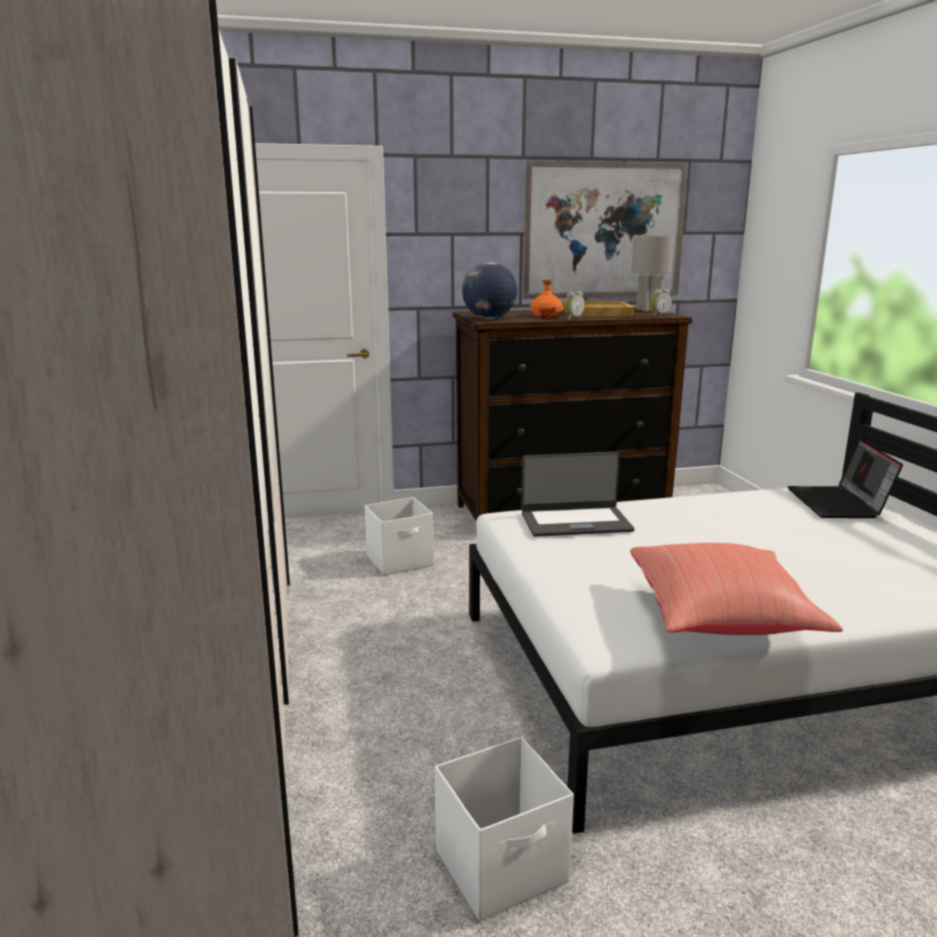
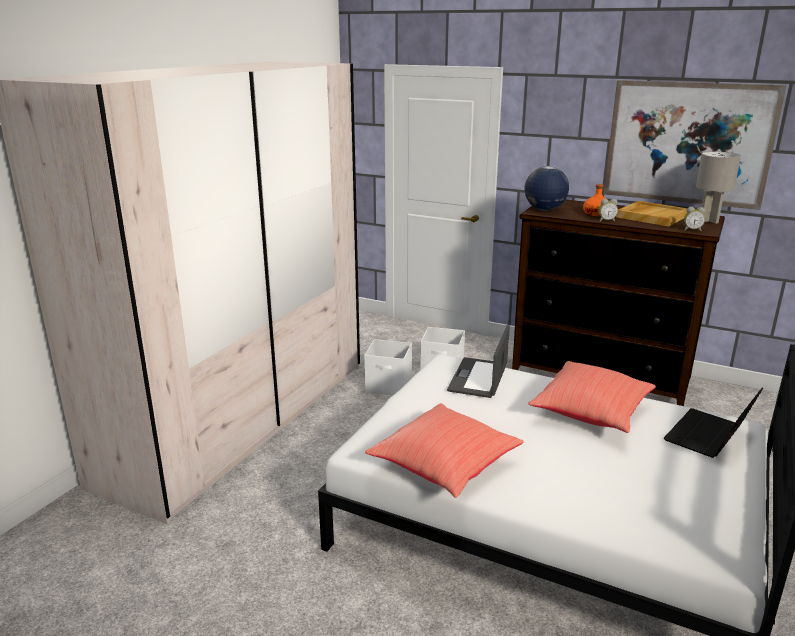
camera: 40 degrees right, 5 degrees up
(503, 867) = (273, 543): white storage box -> white storage box (389, 386)
(575, 522) = (479, 378): laptop -> laptop turned 75 degrees clockwise
(729, 517) = (592, 413): none -> red pillow

